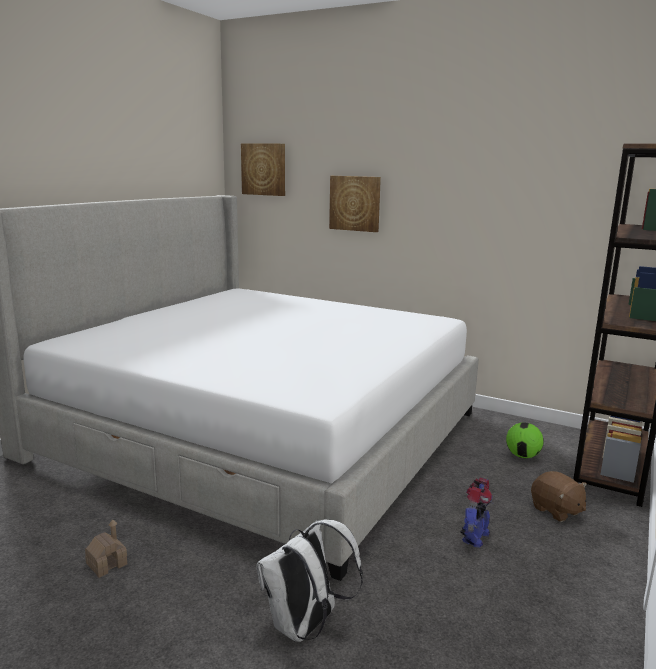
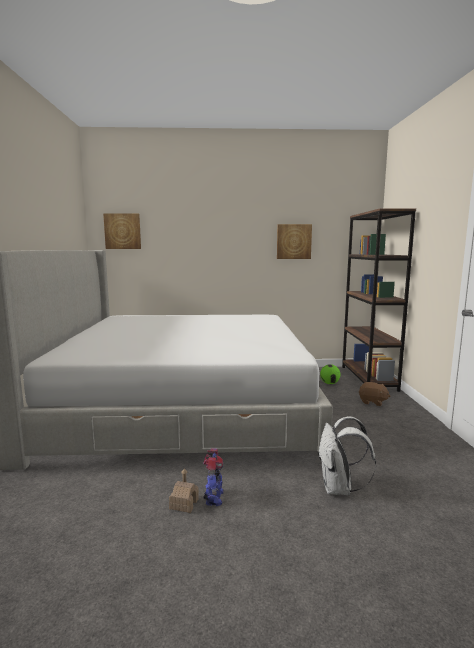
camera: 30 degrees left, 5 degrees down
(355, 203) = (194, 251): picture -> picture (293, 241)
(474, 537) = (356, 423): toy robot -> toy robot (213, 498)

